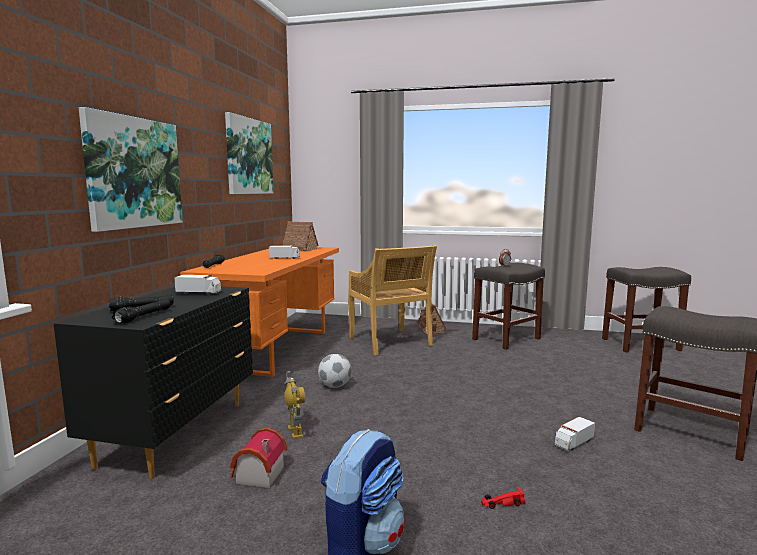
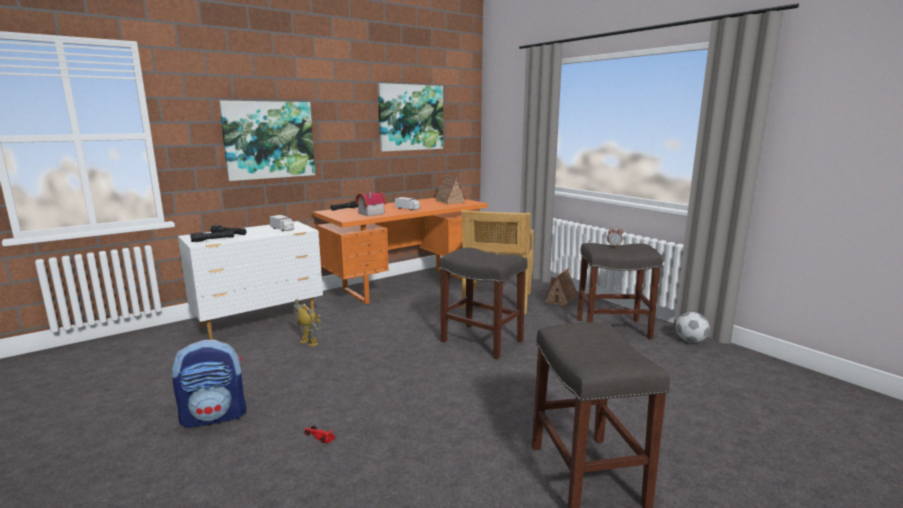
camera: 40 degrees right, 5 degrees up
(177, 432) = (260, 321): black dresser -> white dresser
(257, 475) = (246, 359): toy house -> toy house (369, 213)
(295, 431) = (309, 343): toy robot -> toy robot turned 75 degrees counterclockwise
(335, 386) = (387, 322): football -> football (690, 341)
(573, 443) = (454, 429): toy truck -> none
(641, 344) = (776, 383): grey stool -> grey stool (483, 341)

